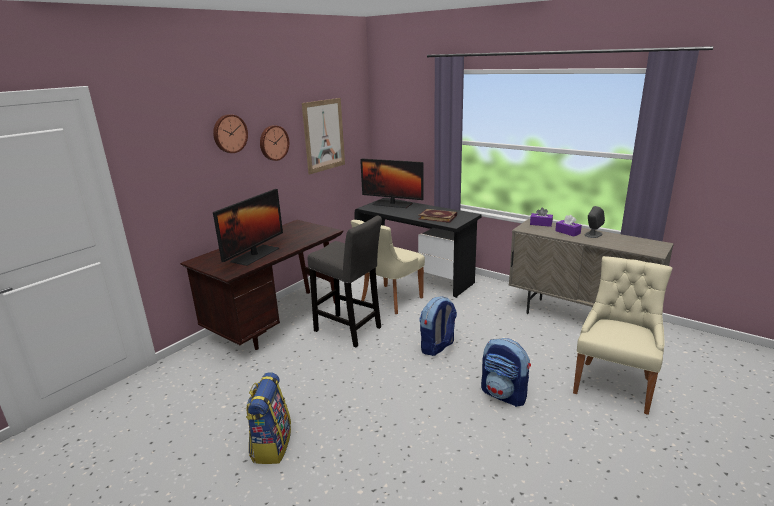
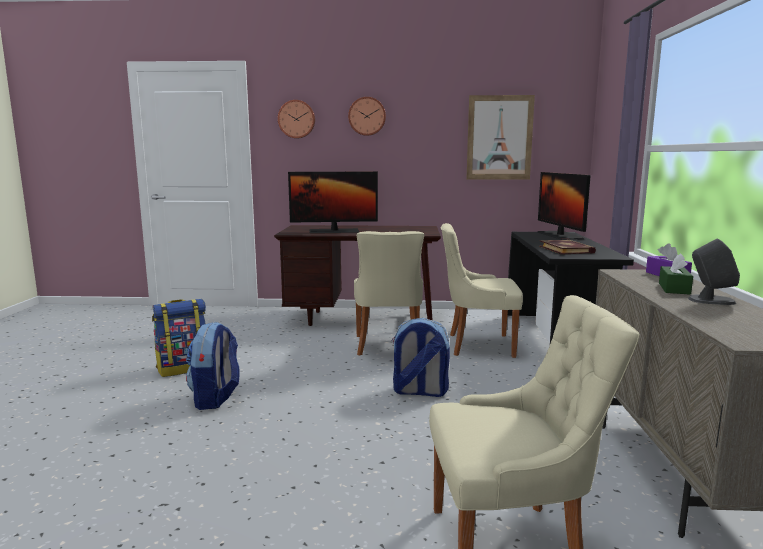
camera: 55 degrees right, 10 degrees down
(273, 143) = (420, 134): wall clock -> wall clock (296, 119)
(350, 331) = (388, 346): grey stool -> beige chair
(504, 395) = (368, 454): backpack -> backpack (216, 398)
(567, 232) = (674, 288): purple tissue box -> green tissue box

